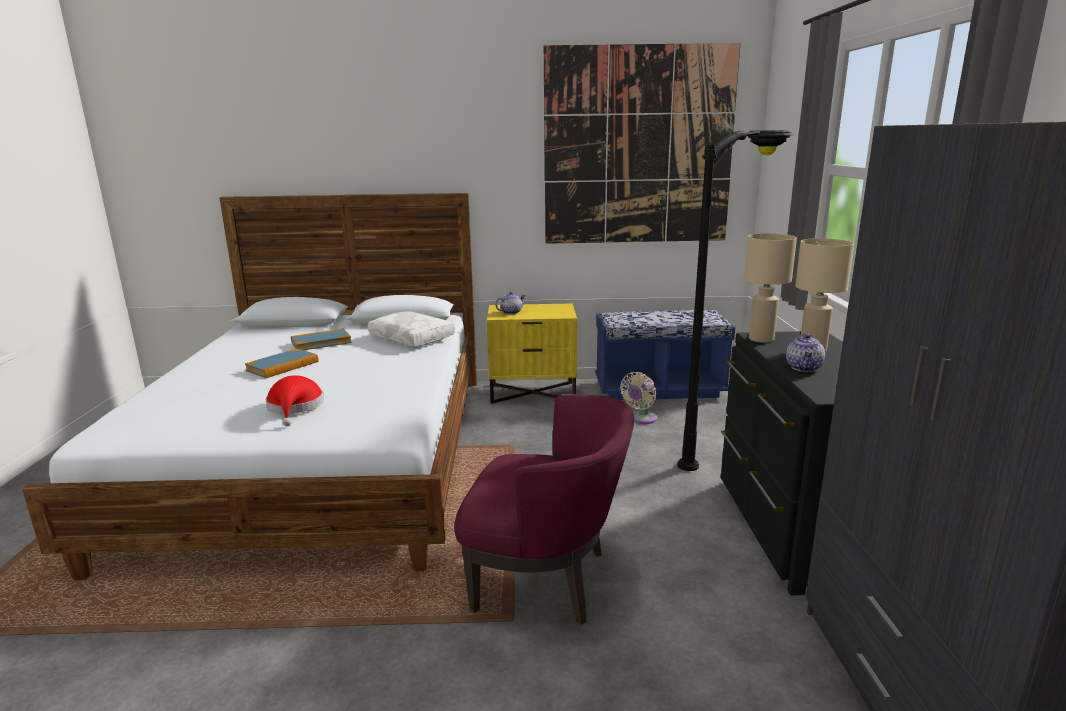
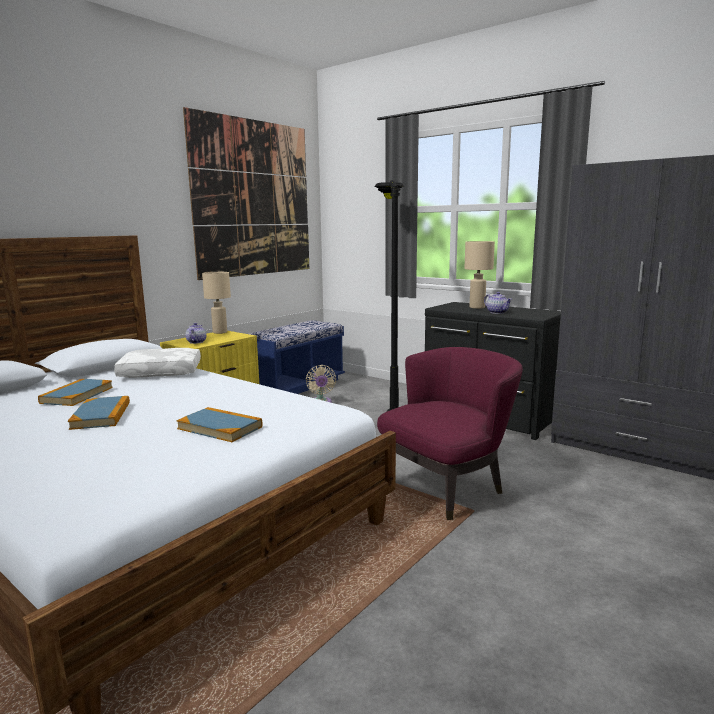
camera: 50 degrees left, 5 degrees down
(295, 407) = (220, 428): red hat -> book
(761, 339) = (445, 308): beige table lamp -> beige table lamp (220, 332)

